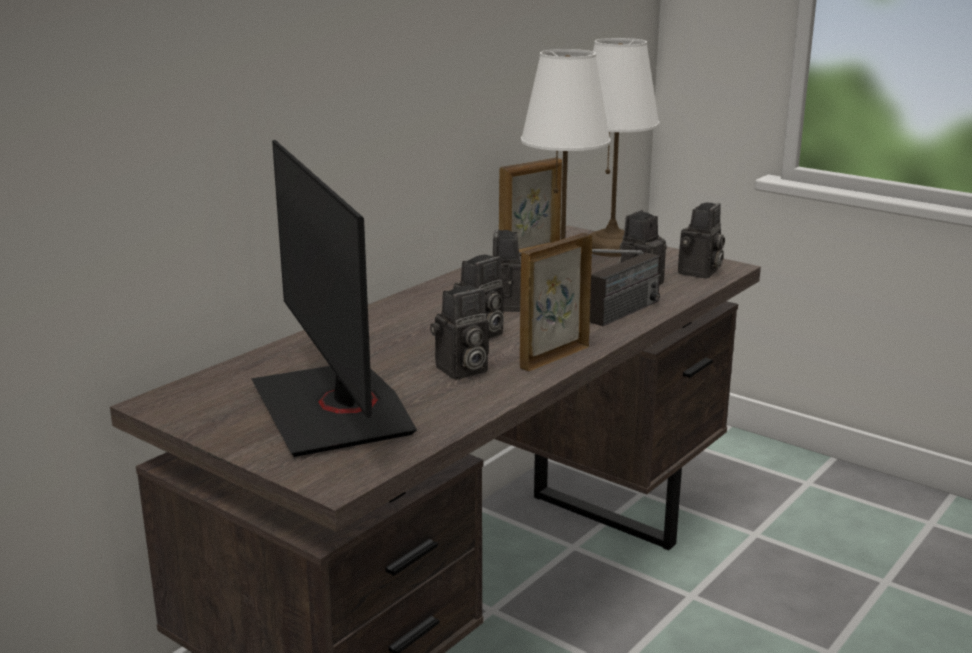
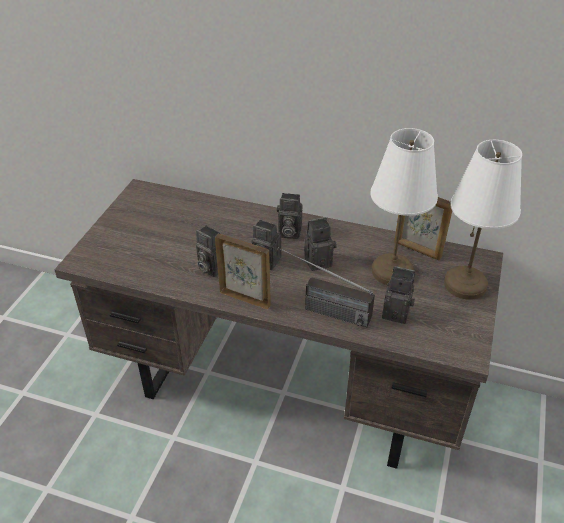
camera: 70 degrees right, 20 degrees up
(334, 409) = (150, 239): monitor -> none
(699, 273) = (443, 340): camera -> camera (288, 232)

